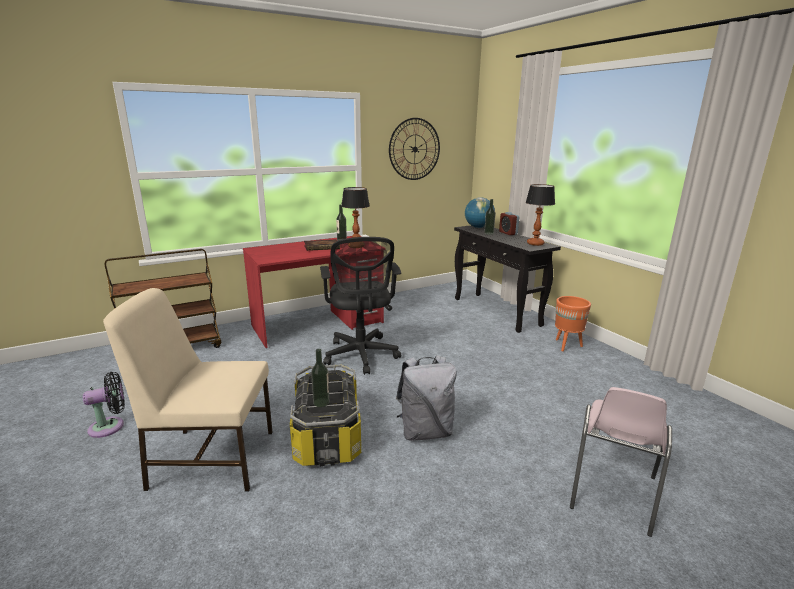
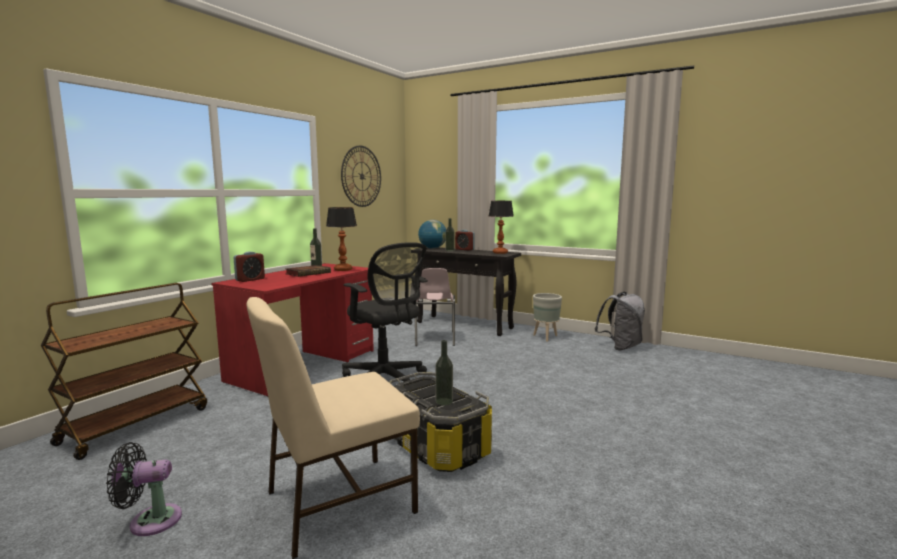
camera: 30 degrees left, 10 degrees down
(110, 426) = (150, 521): black fan -> black fan turned 135 degrees counterclockwise
(271, 248) = (250, 279): none -> alarm clock
(425, 431) = (516, 417): grey backpack -> grey backpack (620, 347)
(567, 345) = (545, 337): orange planter -> grey planter
(611, 492) = (682, 414): pink chair -> pink chair (434, 339)

